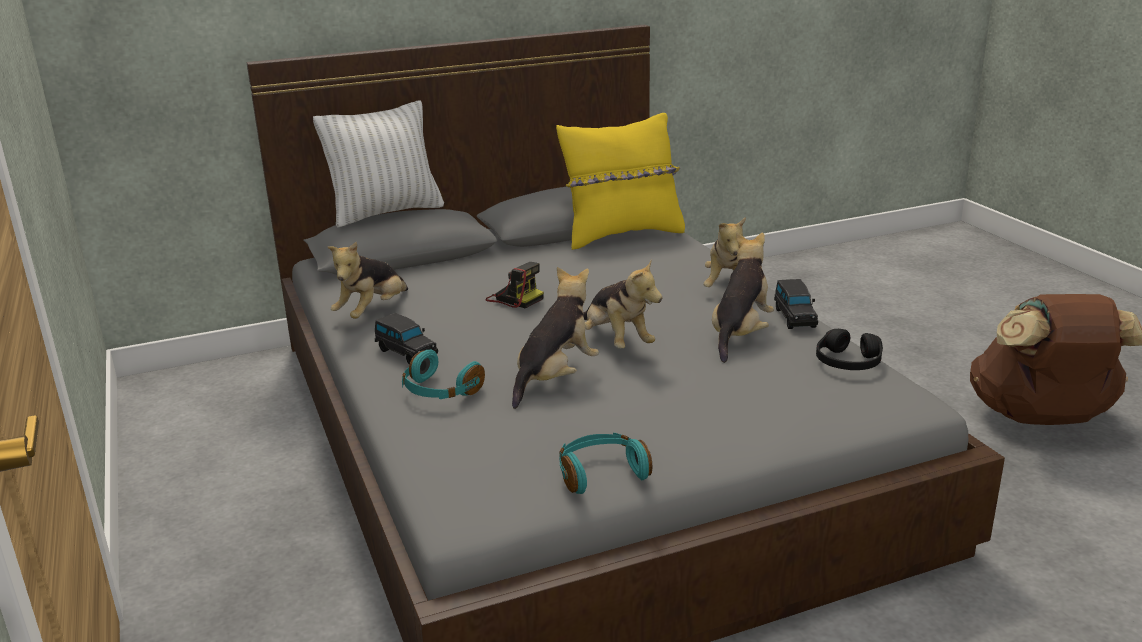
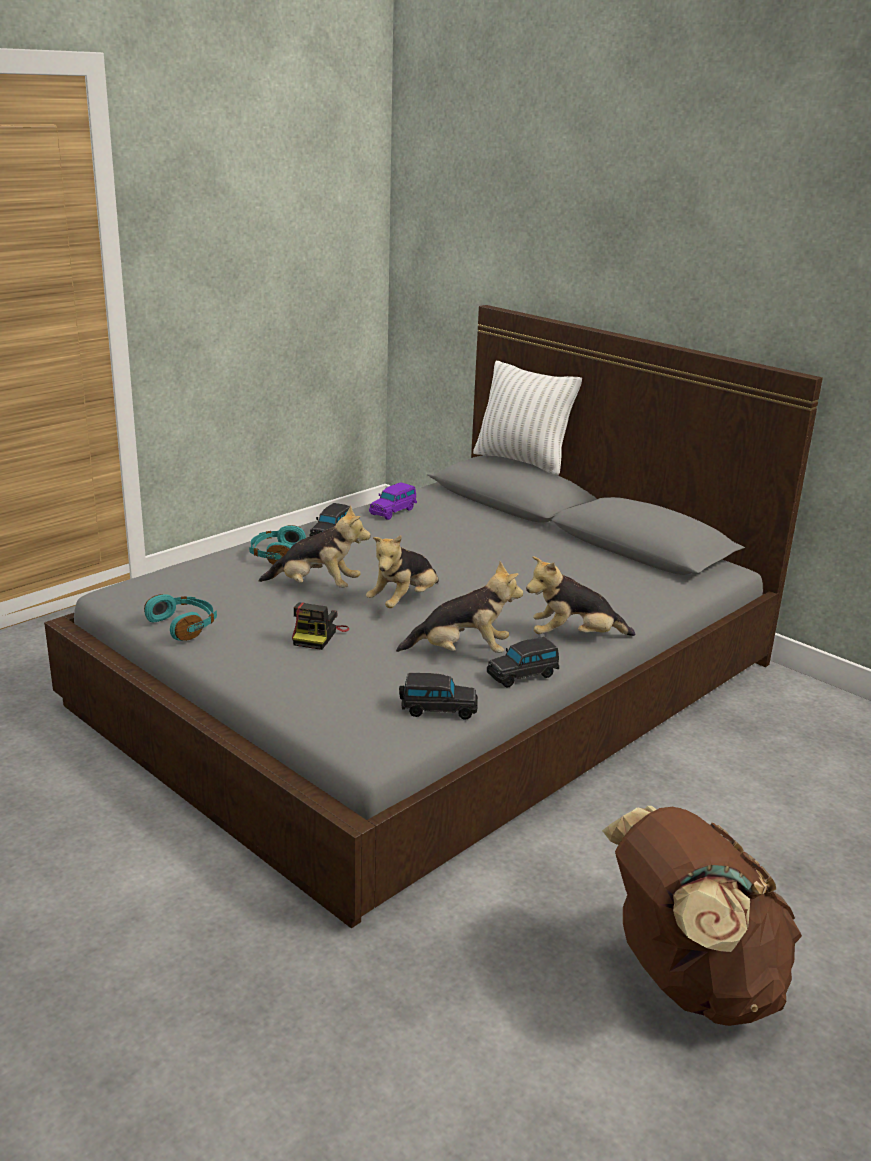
camera: 65 degrees right, 0 degrees up
(372, 312) = (393, 511): plush toy -> purple toy car
(514, 298) = (458, 551): camera -> camera (318, 636)
(622, 235) = (652, 572): yellow pillow -> none
(848, 362) = (437, 709): black headphones -> black toy car

